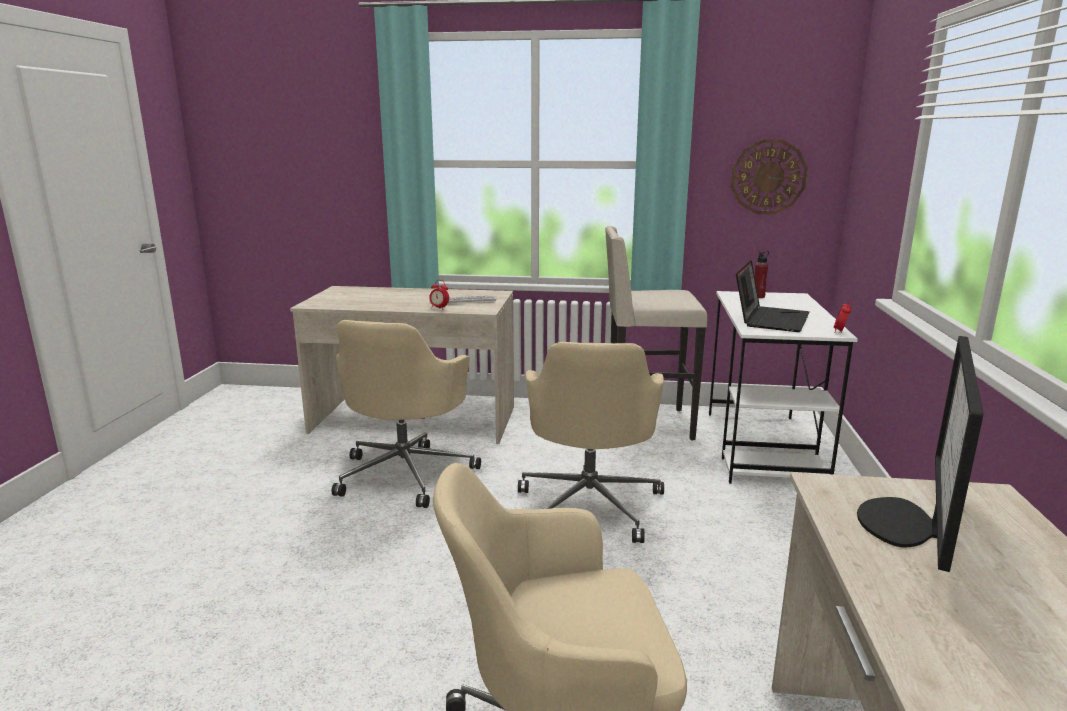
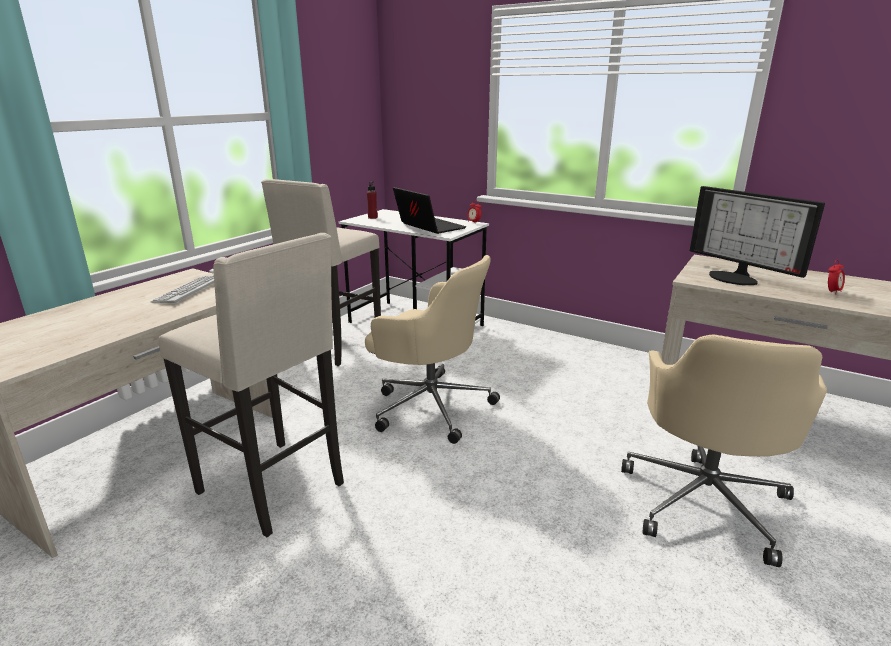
camera: 65 degrees left, 5 degrees up
(406, 473) = (275, 488): beige office chair -> beige stool
(439, 308) = (197, 304): alarm clock -> alarm clock (832, 292)
(768, 177) = (343, 122): wall clock -> none

